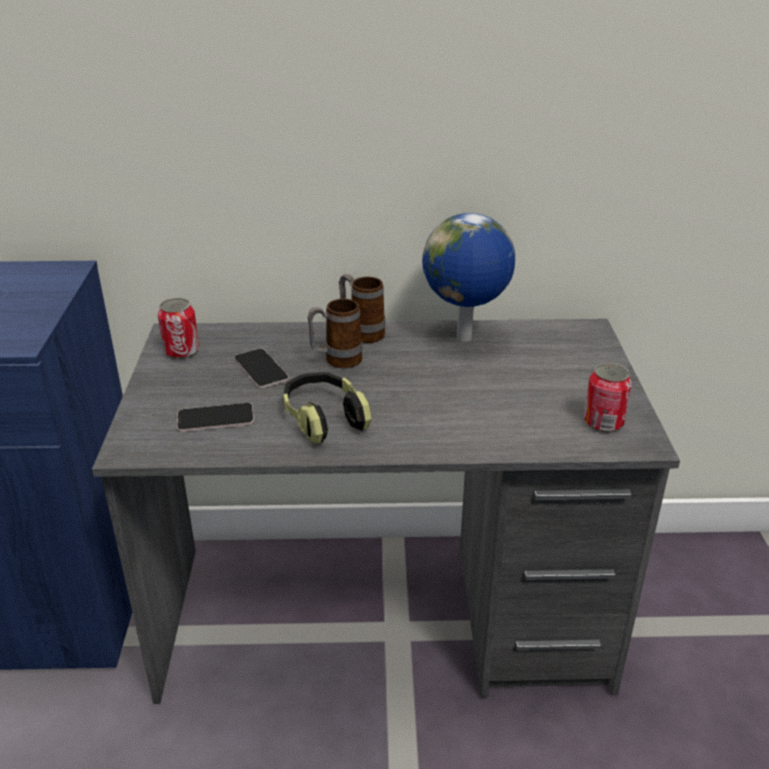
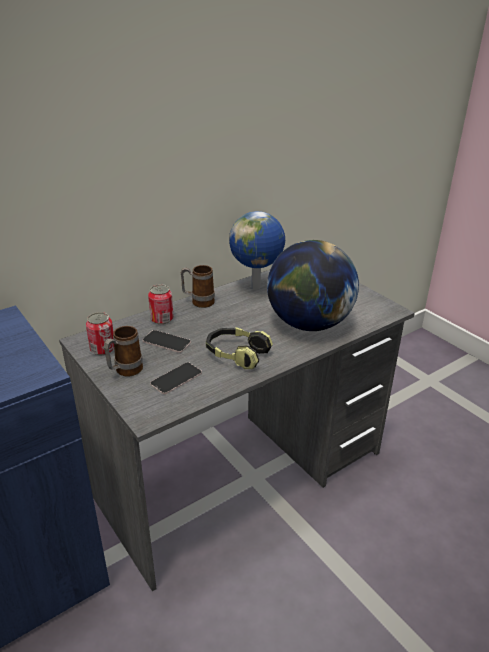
camera: 35 degrees left, 0 degrees up
(336, 360) = (203, 322): mug -> mug (124, 371)
(477, 414) = (309, 324): none -> globe
(603, 422) = (367, 307): can -> can (162, 319)

